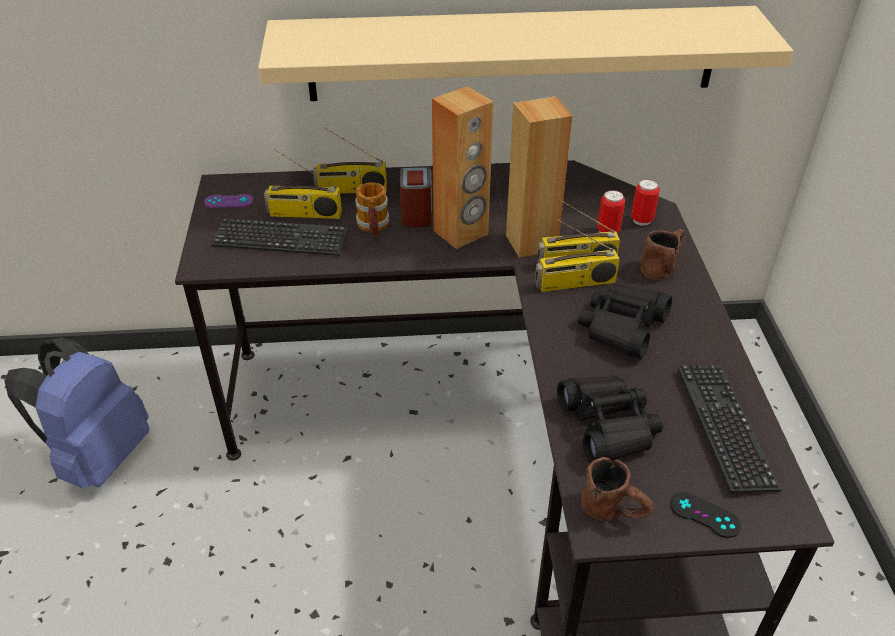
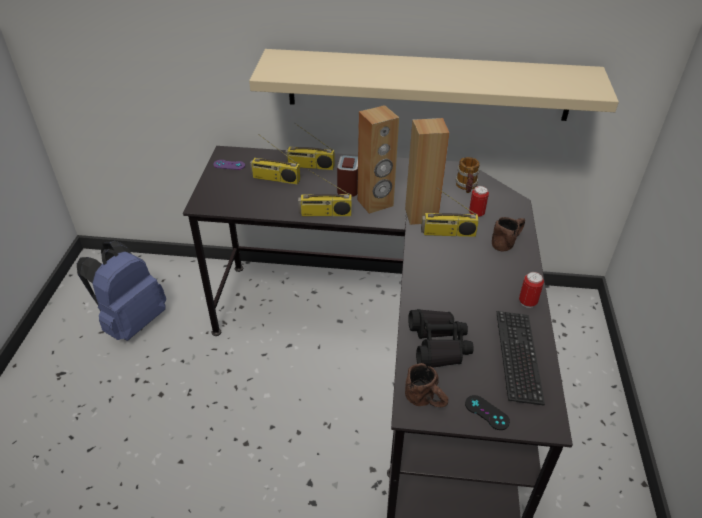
camera: 10 degrees right, 0 degrees up
(280, 239) = (255, 194): keyboard -> none
(373, 227) = (318, 192): mug -> mug (466, 187)
(575, 283) = (443, 246): radio -> radio (325, 213)
(622, 327) = (467, 280): black binoculars -> none
(641, 220) = (502, 209): can -> can (527, 302)

